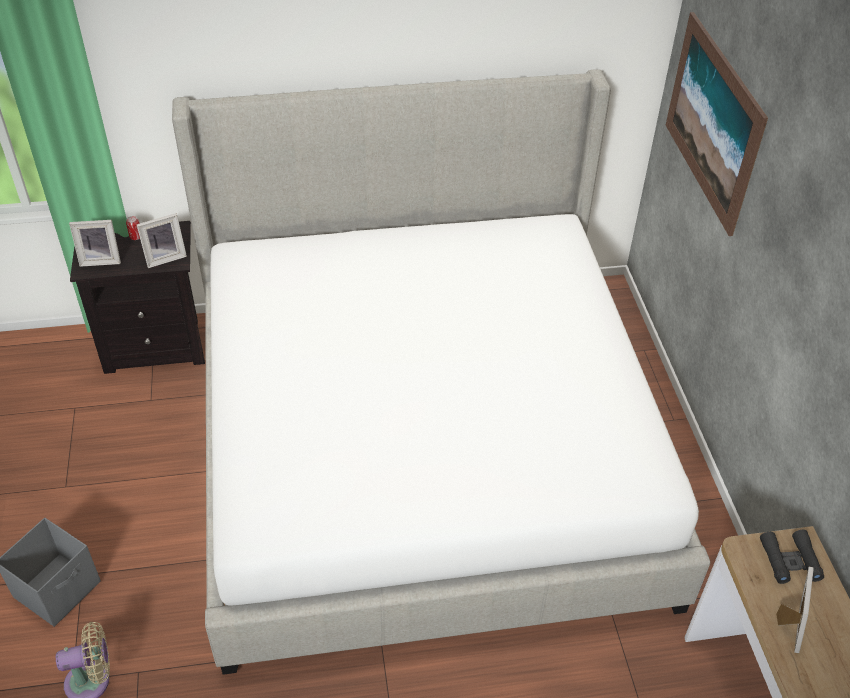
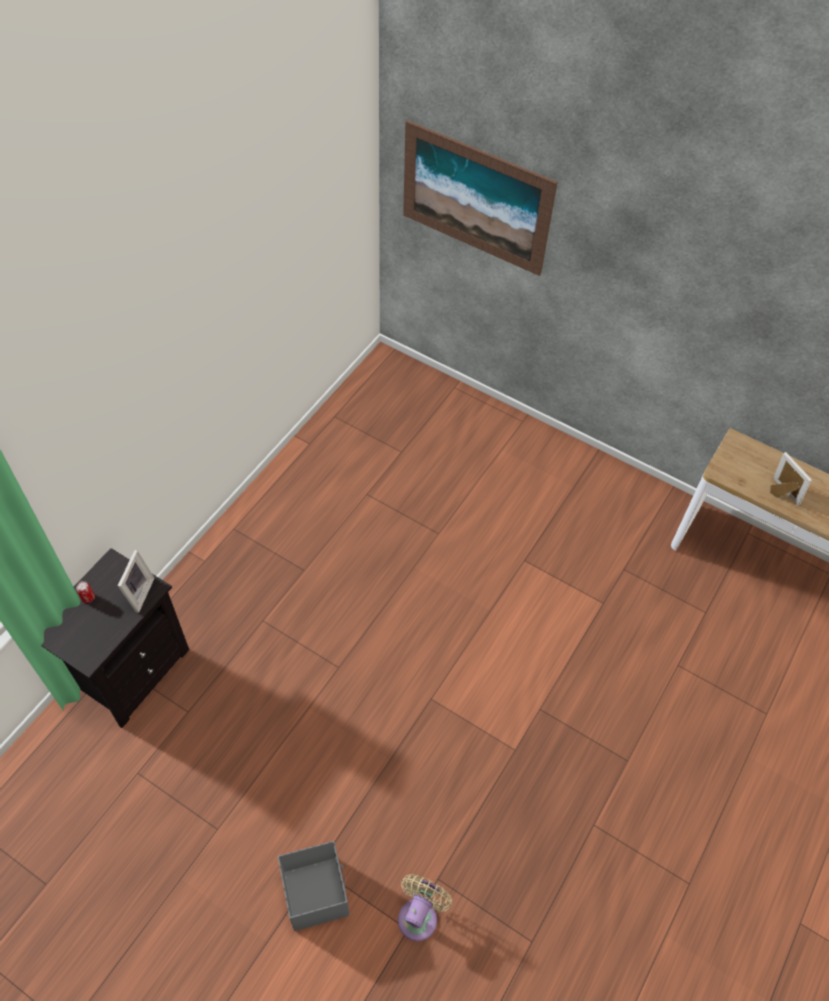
camera: 50 degrees left, 10 degrees up
(101, 259) = (88, 639): picture frame -> none
(422, 447) = (411, 570): bed -> none
(789, 560) = (742, 457): black binoculars -> none

